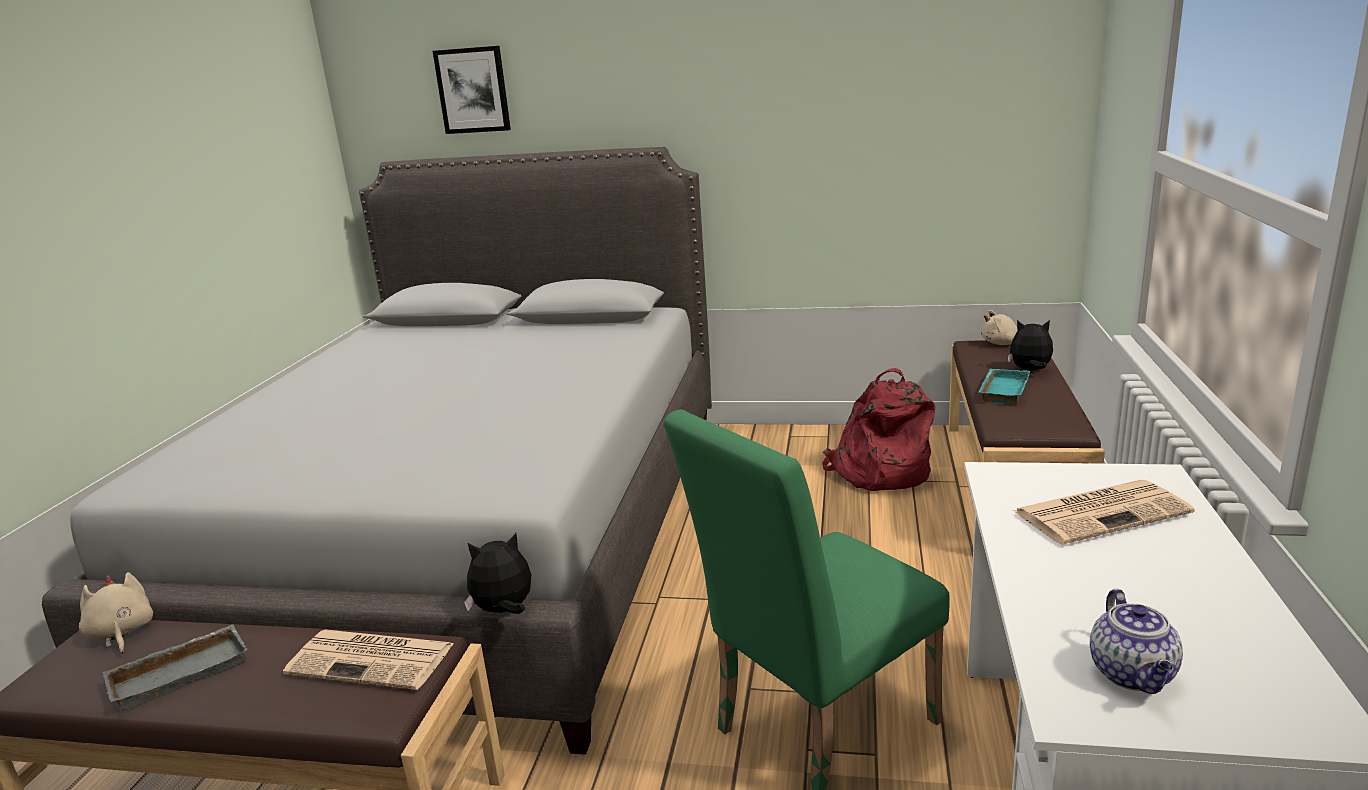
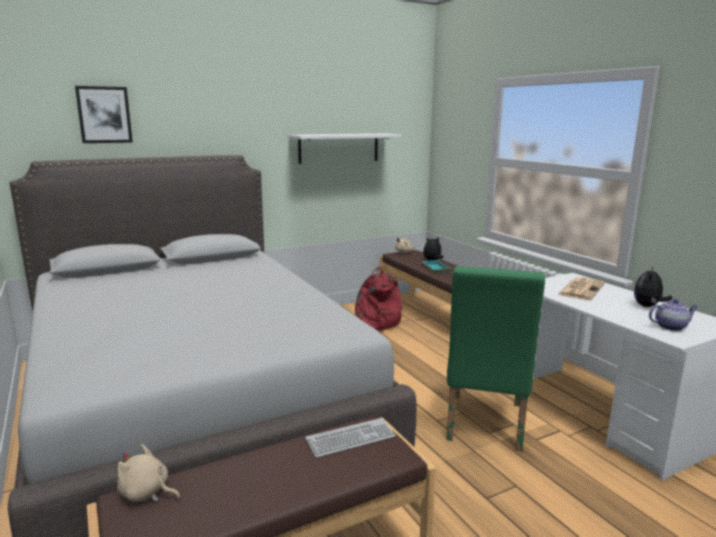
camera: 40 degrees left, 5 degrees down
(181, 672) = (241, 489): grey tray -> none
(373, 659) = (350, 439): newspaper -> keyboard
(504, 611) = (377, 398): plush toy -> plush toy (648, 306)
(865, 127) = (339, 148): none -> white shelf
(1133, 675) = (670, 326): teapot -> teapot turned 60 degrees counterclockwise

